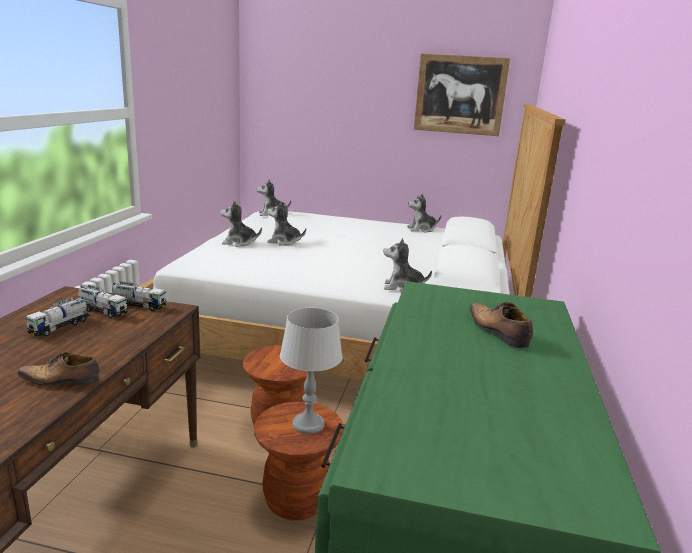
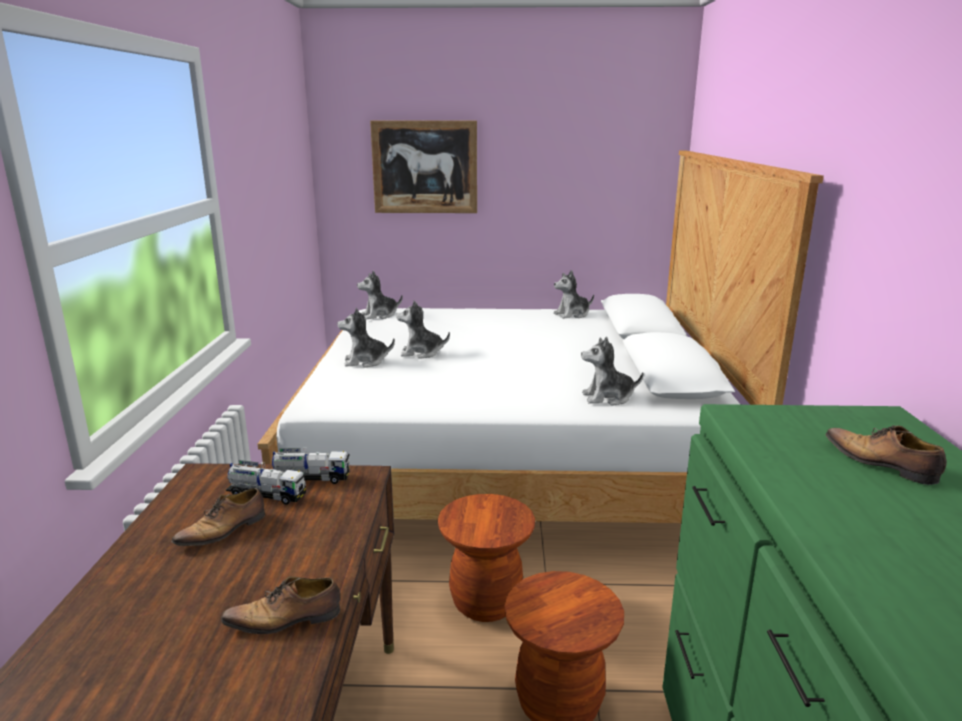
camera: 10 degrees left, 0 degrees up
(60, 327) = (224, 530): toy truck -> shoe
(307, 425) = (574, 604): grey table lamp -> none
(460, 95) = (598, 144): picture -> picture (425, 167)

